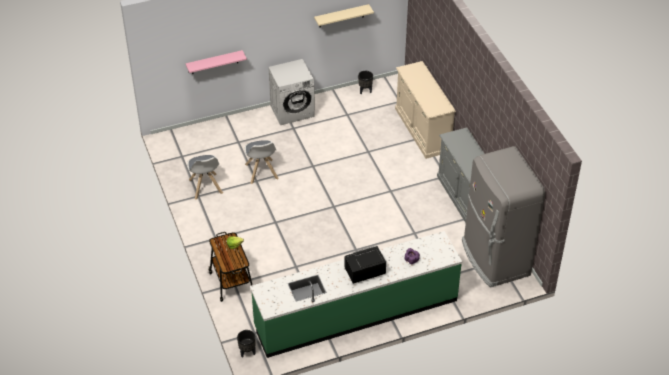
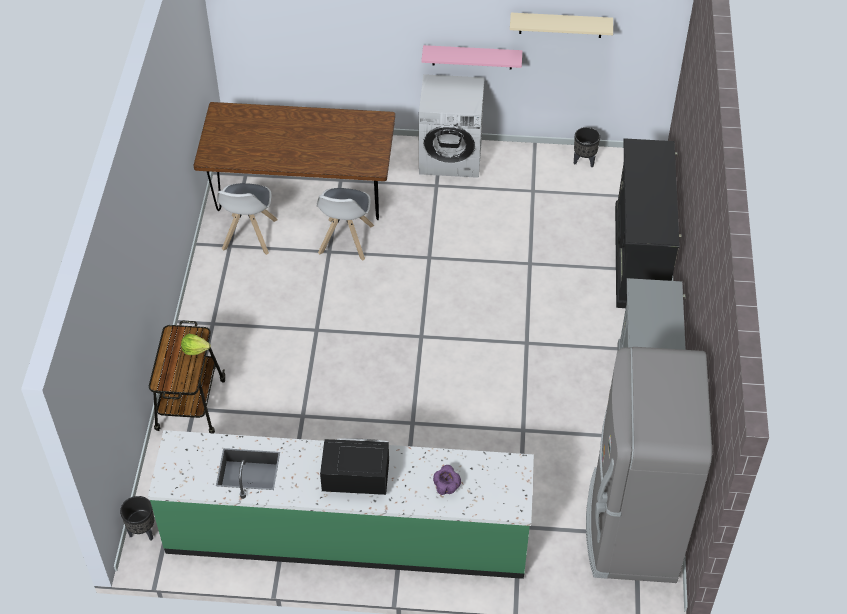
camera: 25 degrees right, 5 degrees up
(214, 62) = (331, 41): pink shelf -> pink shelf (472, 57)
(221, 157) = (300, 195): none -> brown dining table
(422, 130) = (639, 257): beige cabinet -> black cabinet

